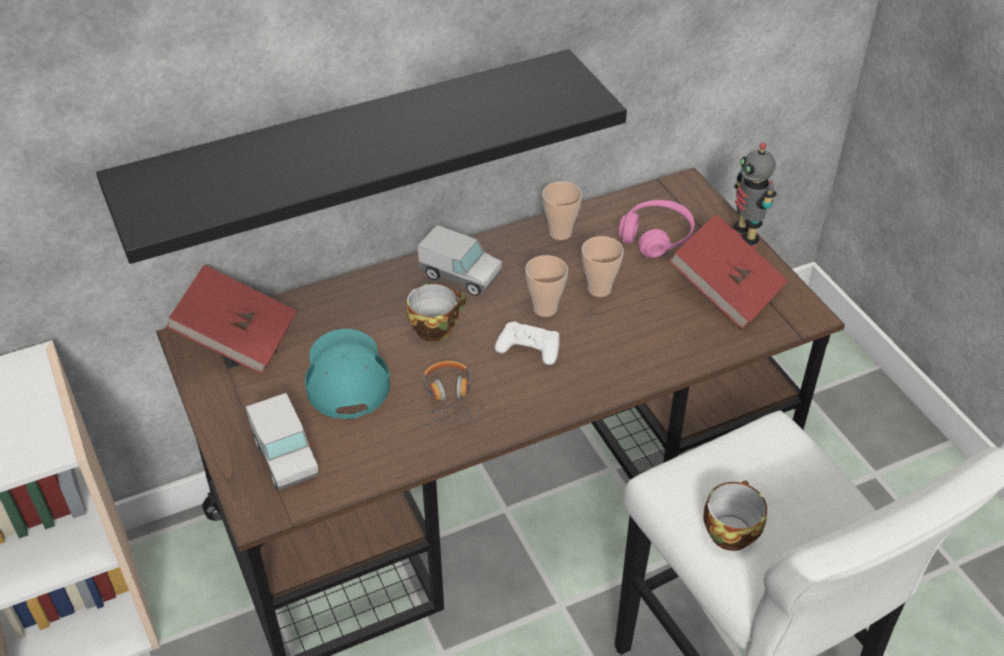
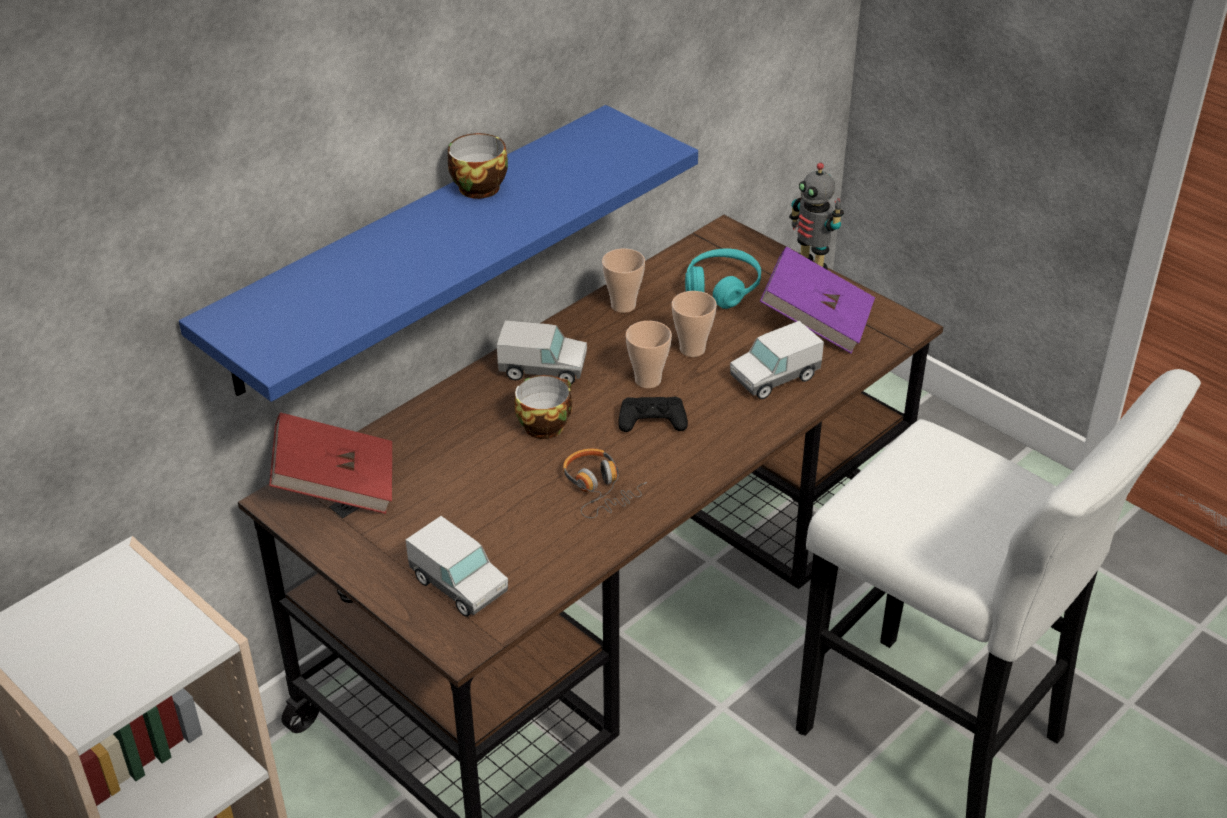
camera: 20 degrees left, 5 degrees down
(346, 375) = (477, 493): turquoise cap -> none
(351, 147) = (416, 248): black shelf -> blue shelf
(529, 348) = (652, 420): white game controller -> black game controller
(656, 237) = (722, 288): pink headphones -> turquoise headphones
(659, 335) = (775, 378): none -> toy truck
(725, 290) = (816, 321): red book -> purple book
(729, 530) = (932, 533): cup -> cup (478, 186)

